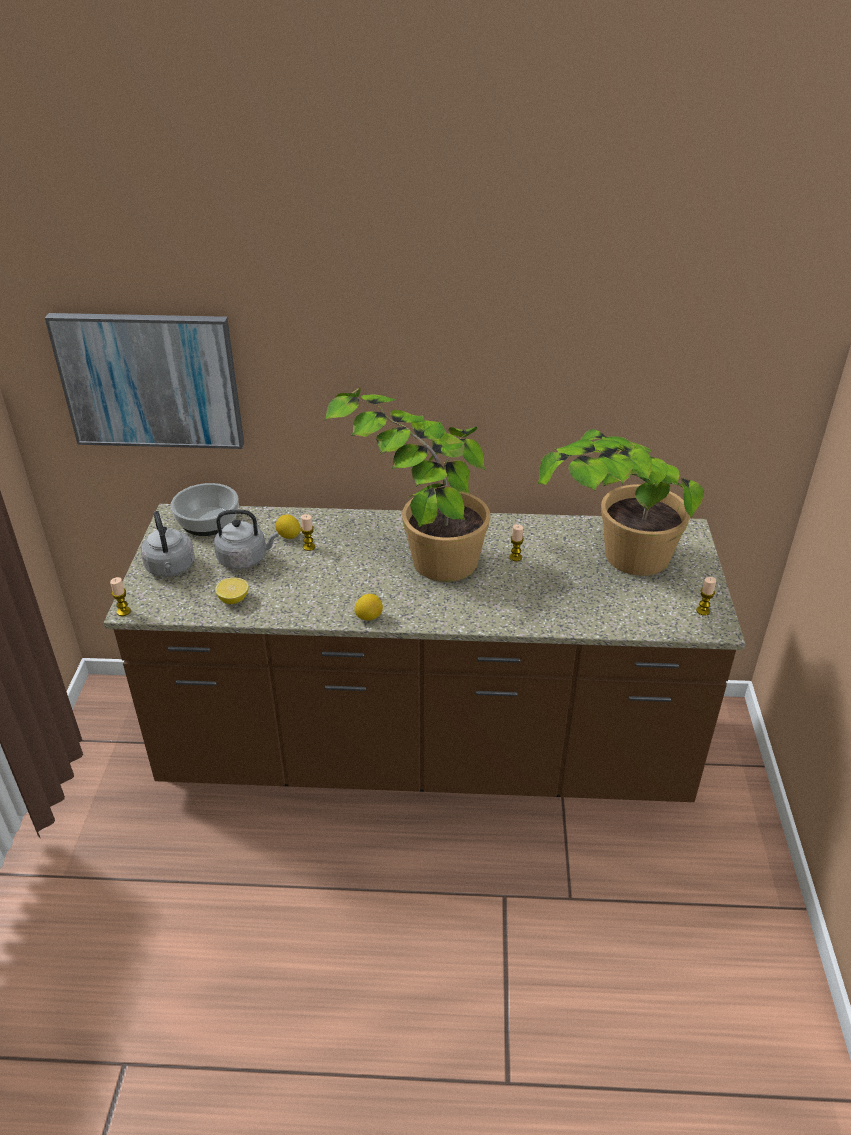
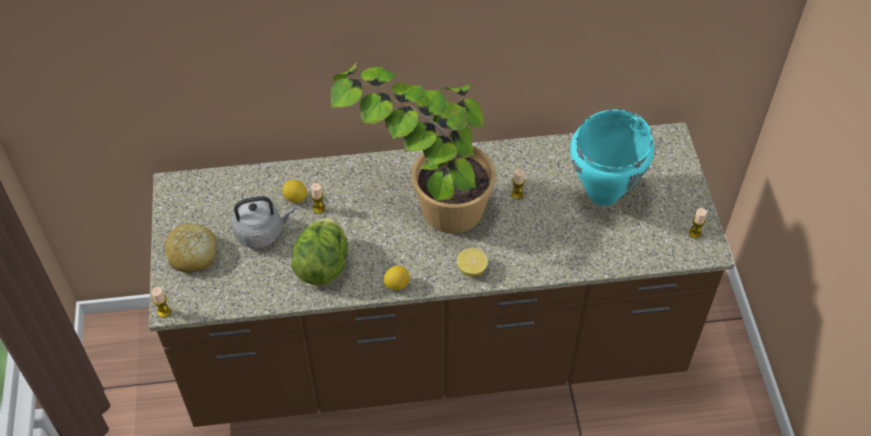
camera: 10 degrees left, 15 degrees up
(150, 380) = (138, 72): picture -> none
(171, 568) = (193, 254): grey kettle -> bread
(208, 521) = (211, 190): bowl -> none
(233, 599) = (265, 282): lemon -> lemon (472, 269)
(297, 592) = (322, 266): none -> lettuce
(608, 566) = (604, 193): potted plant -> turquoise cooking pot

